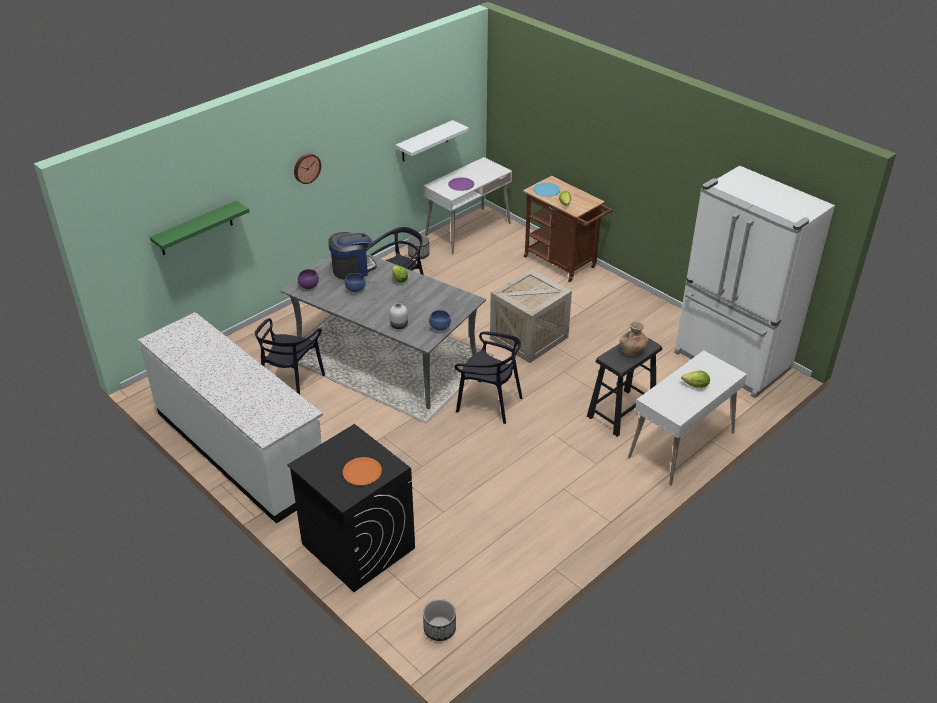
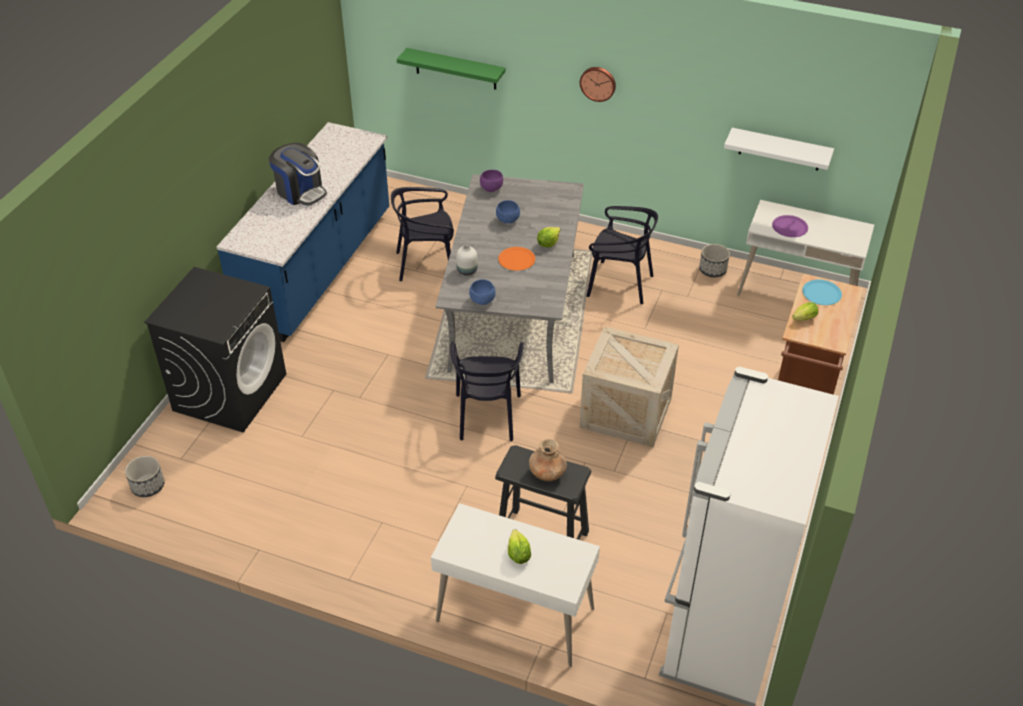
camera: 65 degrees right, 5 degrees up
(241, 449) = (318, 269): white counter -> blue counter
(353, 269) = (543, 205): coffee machine -> coffee machine (300, 192)
(362, 472) = (202, 315): orange plate -> orange plate (516, 259)

